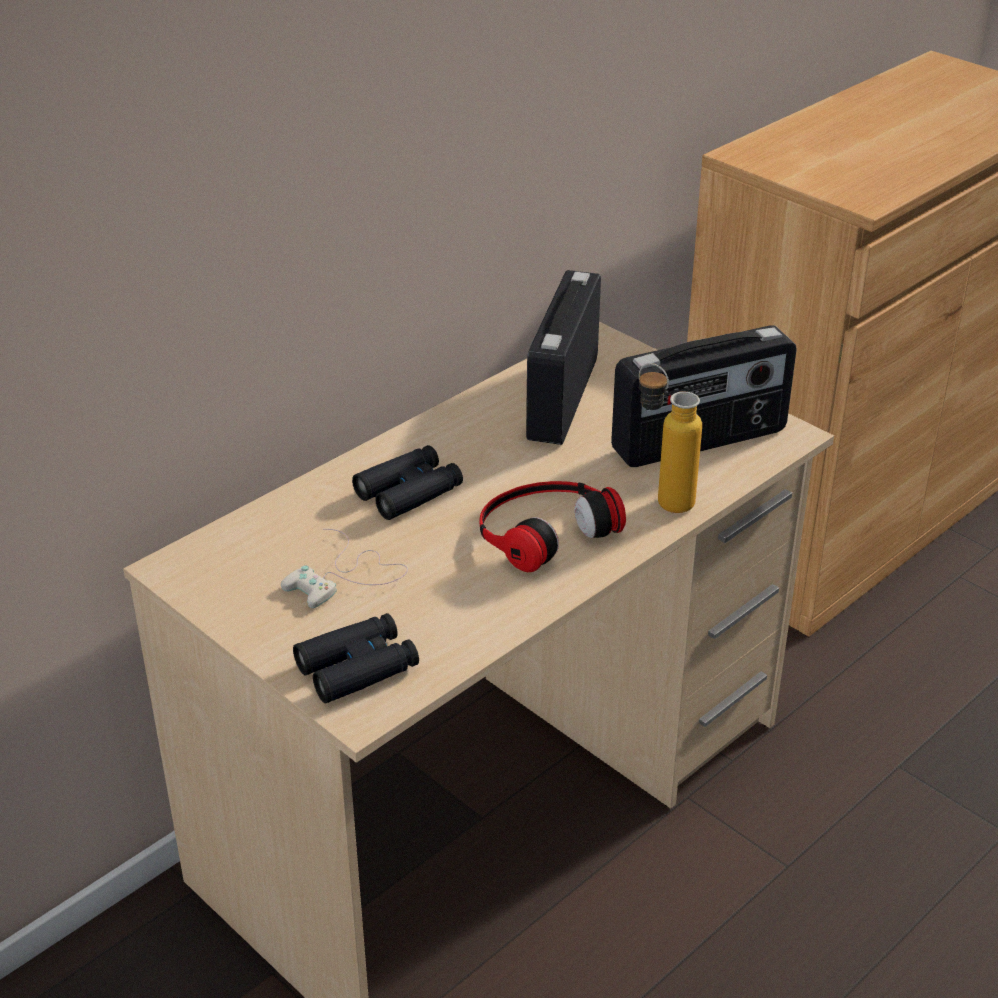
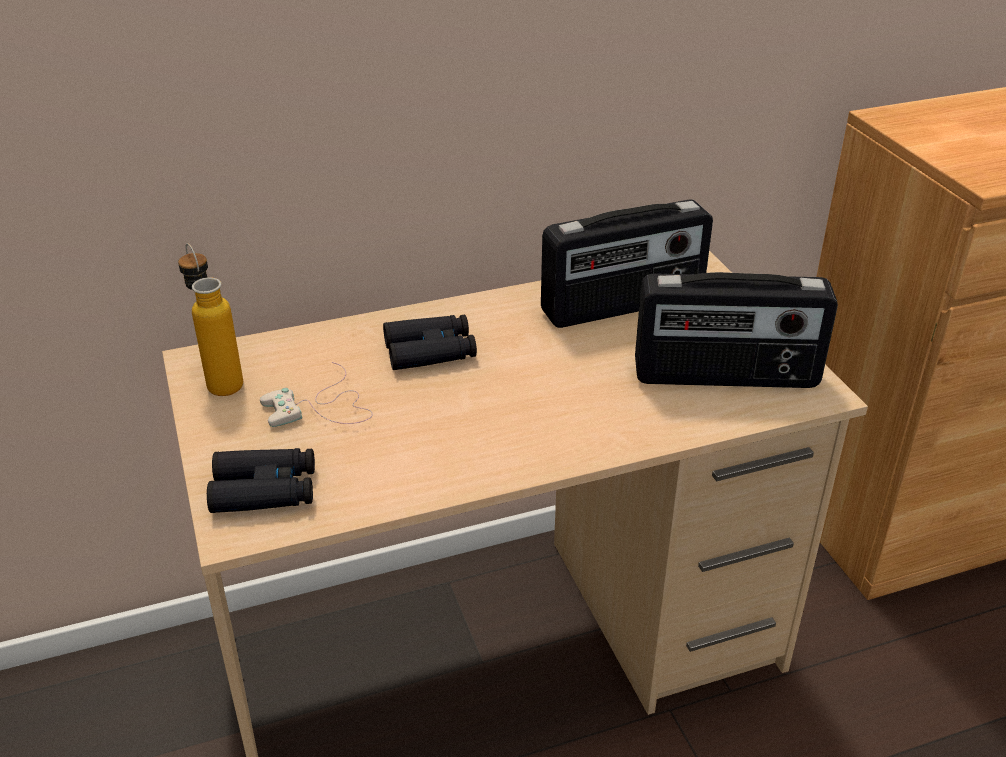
camera: 25 degrees right, 0 degrees up
(543, 529) = (520, 416): headphones -> none
(561, 398) = (623, 306): radio -> radio turned 150 degrees counterclockwise
(662, 498) = (650, 419): bottle -> bottle (220, 379)

